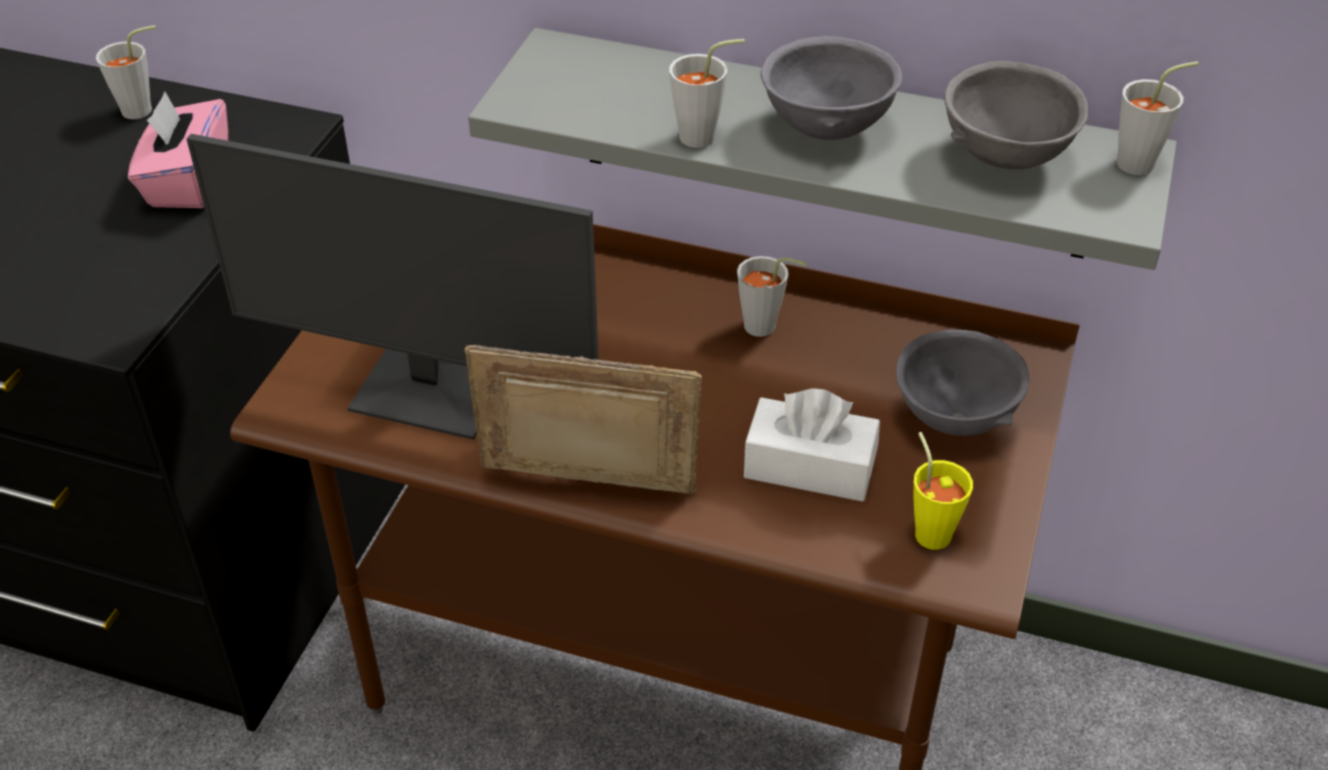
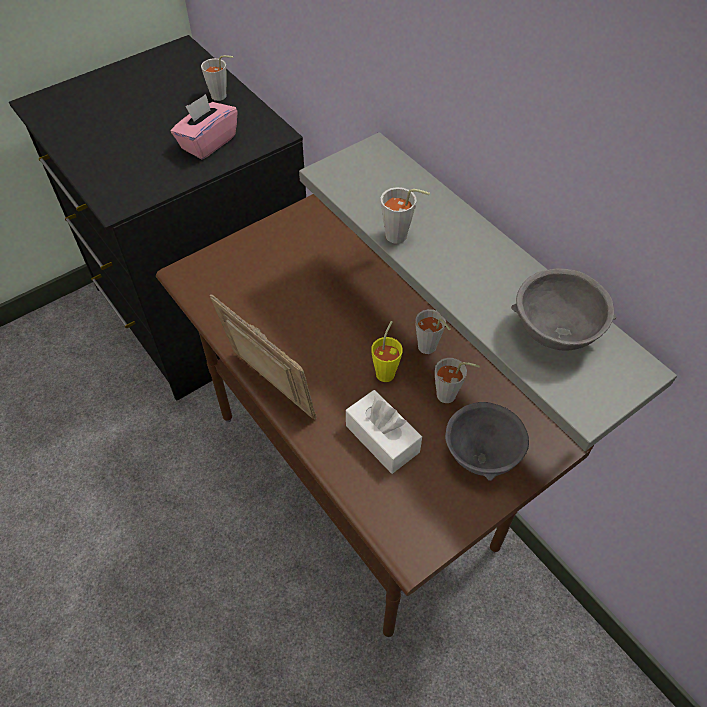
camera: 35 degrees right, 10 degrees up
(431, 392) = (247, 299): monitor -> none
(824, 128) = (469, 263): grey bowl -> none
(930, 529) = (411, 509): yellow cup -> yellow cup (387, 370)
(1143, 163) = (638, 379): grey cup -> grey cup (450, 396)

